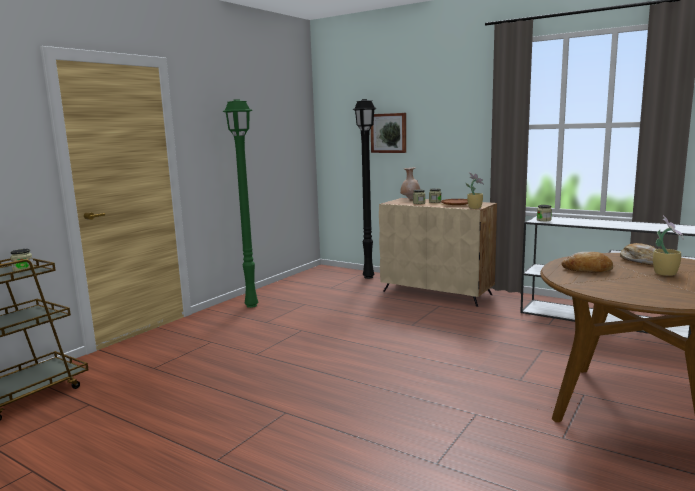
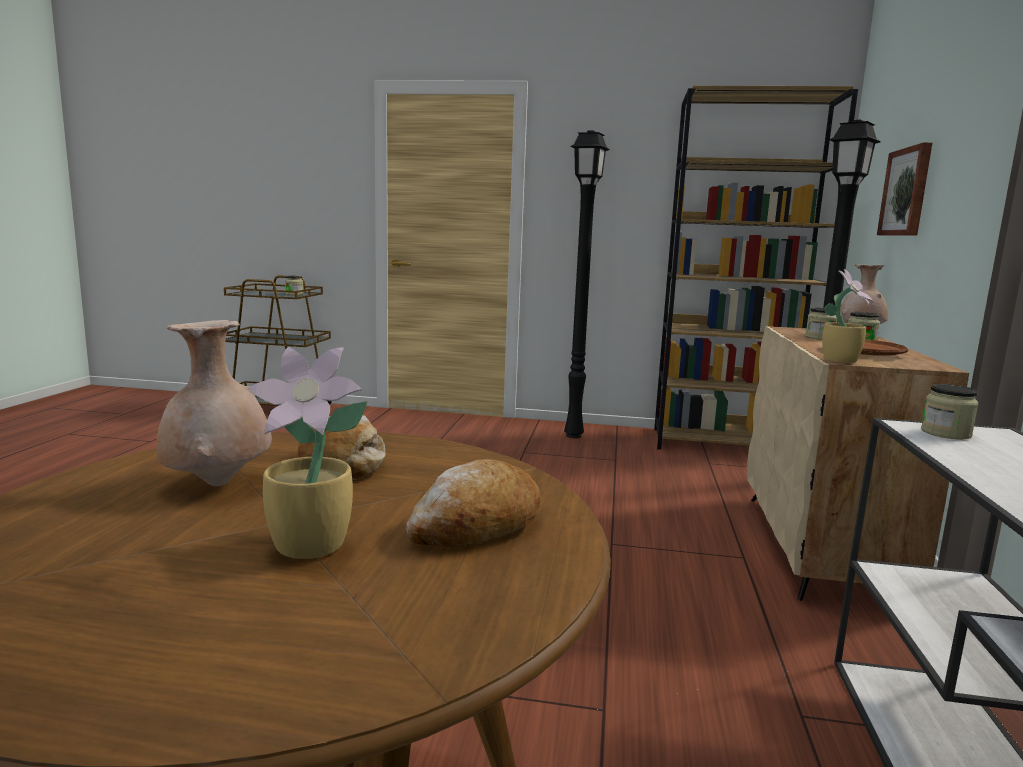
camera: 65 degrees right, 0 degrees up
(251, 305) = (575, 435): green floor lamp -> black floor lamp
(307, 278) = (726, 444): none -> brown bookcase
(616, 282) = (217, 484): none -> beige vase

